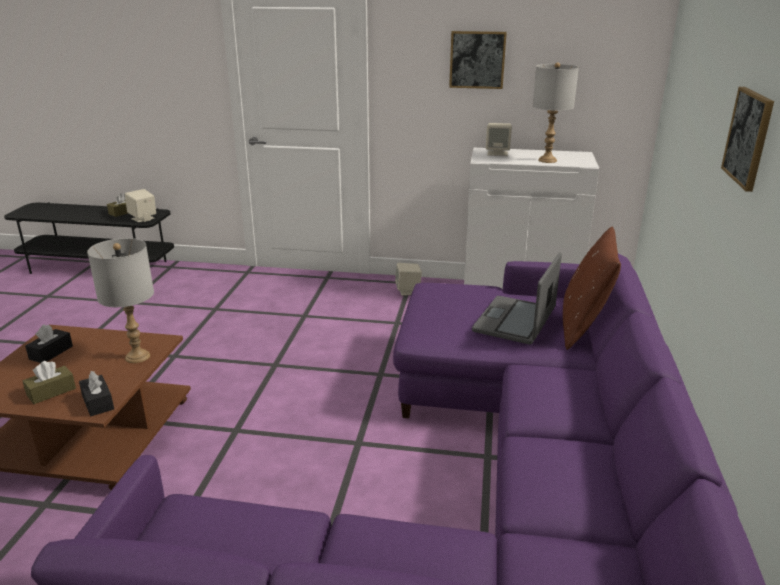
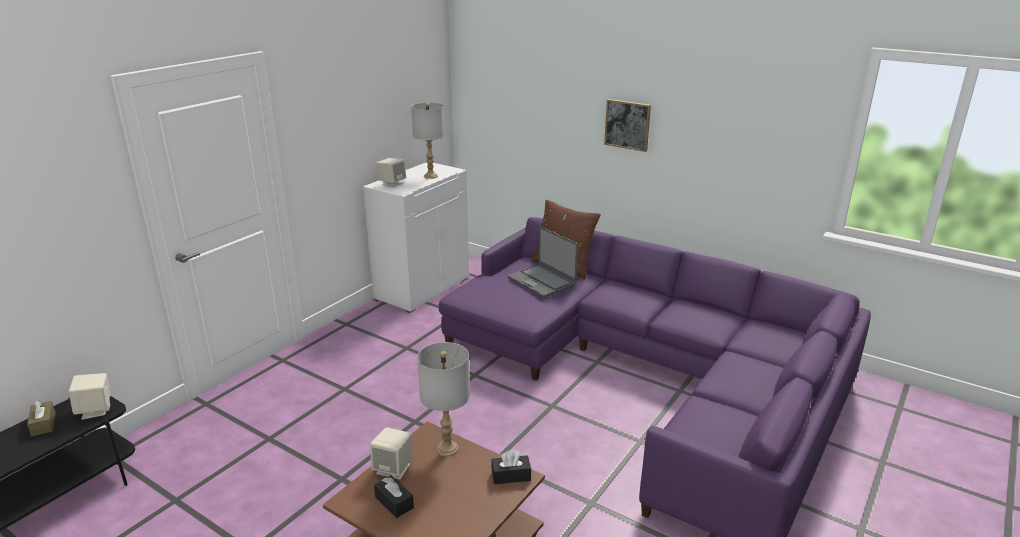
camera: 65 degrees left, 0 degrees up
(51, 392) = (473, 503): brown tissue box -> none
(408, 291) = (360, 328): beige speaker -> beige speaker (394, 469)
(477, 60) = (353, 114): picture -> none

